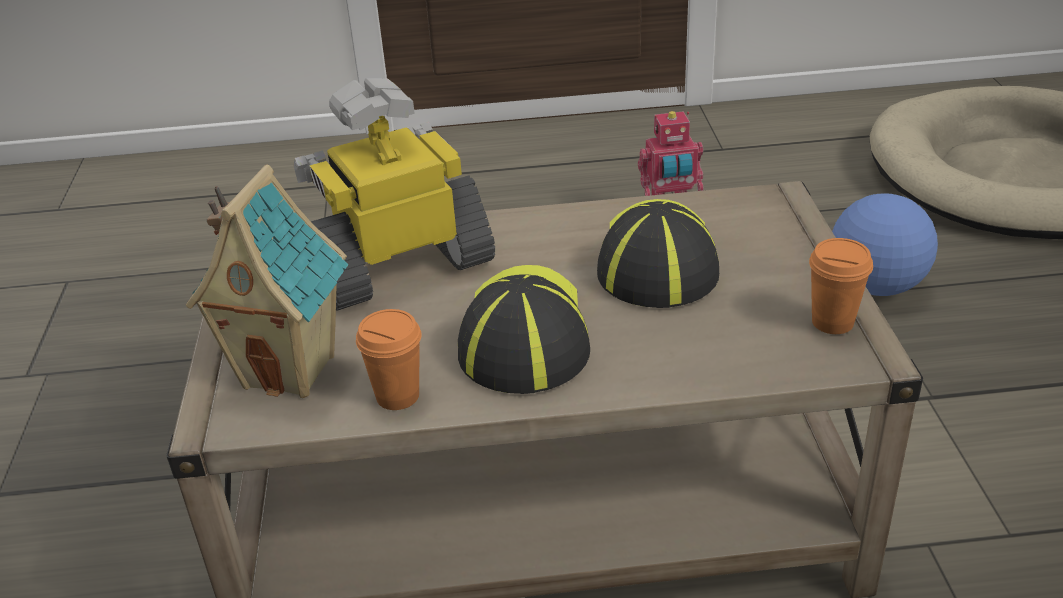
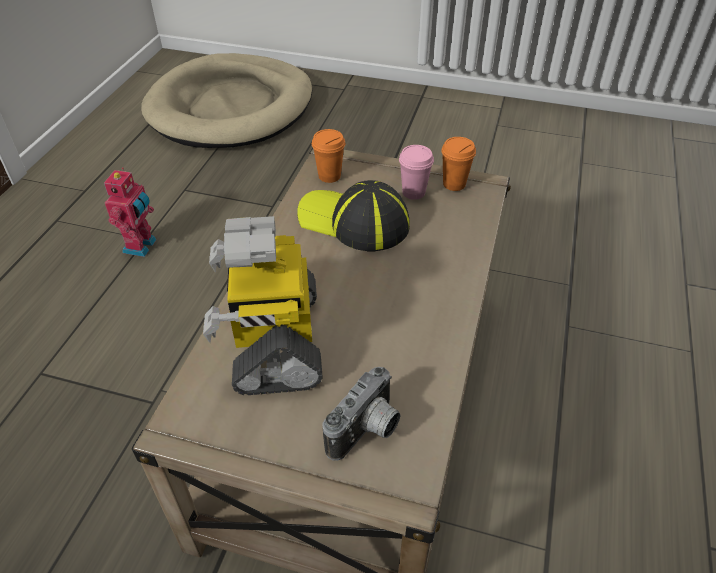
camera: 70 degrees left, 10 degrees up
(291, 370) = (367, 431): toy house -> camera
(397, 396) = (429, 377): orange cup -> orange cup (329, 176)
(523, 334) = (395, 299): cap -> none
(772, 290) = (413, 192): none -> pink cup
(876, 286) = (275, 194): football -> none

